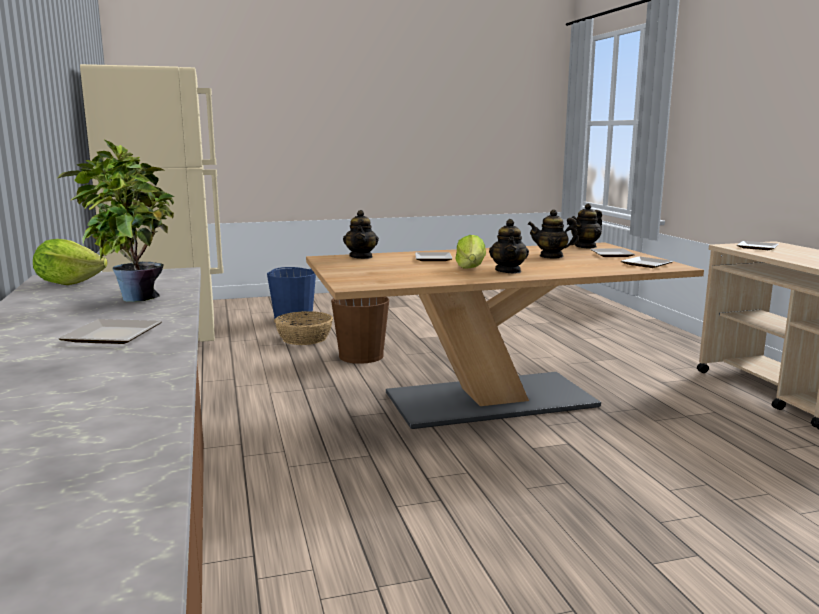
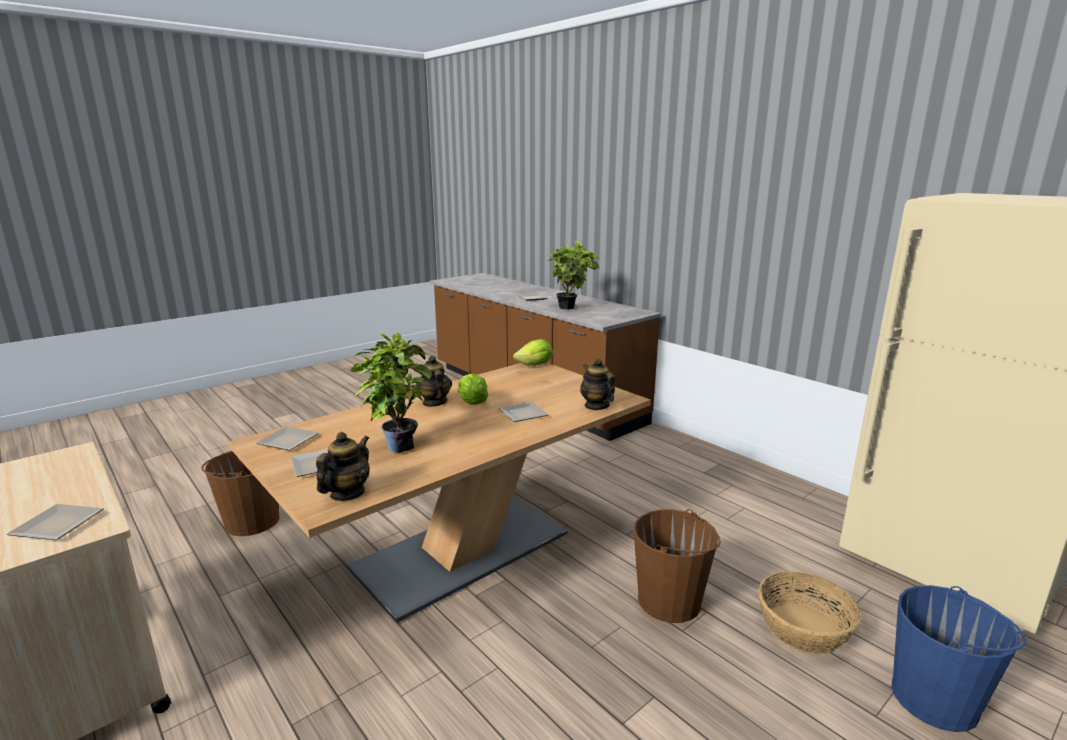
camera: 155 degrees right, 5 degrees up
(69, 283) = (624, 311): lettuce -> lettuce (535, 365)
(551, 256) = (397, 445): teapot -> potted plant
(739, 467) = (251, 521): none -> brown bucket

